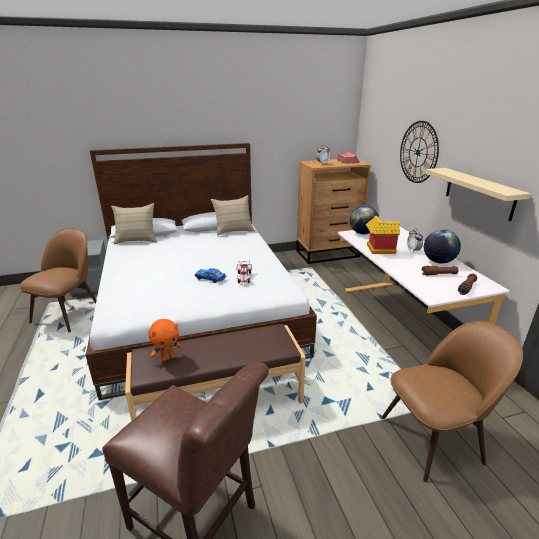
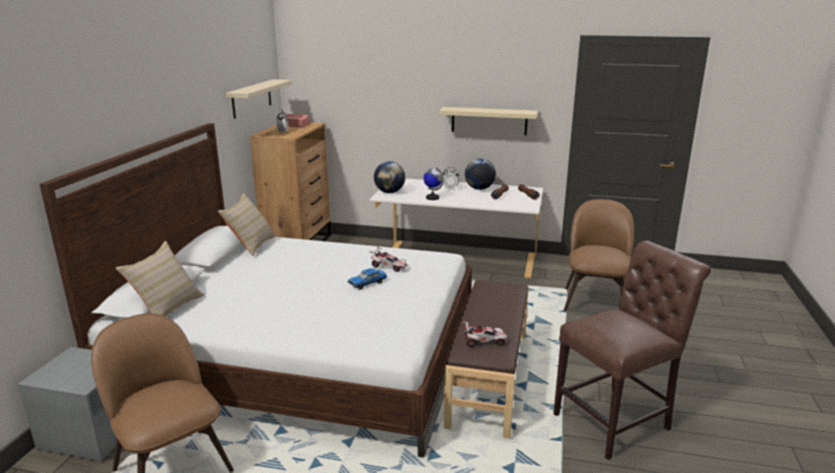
camera: 60 degrees left, 5 degrees down
(167, 358) = (484, 342): orange plush toy -> toy car
(312, 133) = (252, 98): none -> beige shelf
(378, 250) = (432, 198): toy house -> globe
(418, 152) = (401, 98): wall clock -> none

